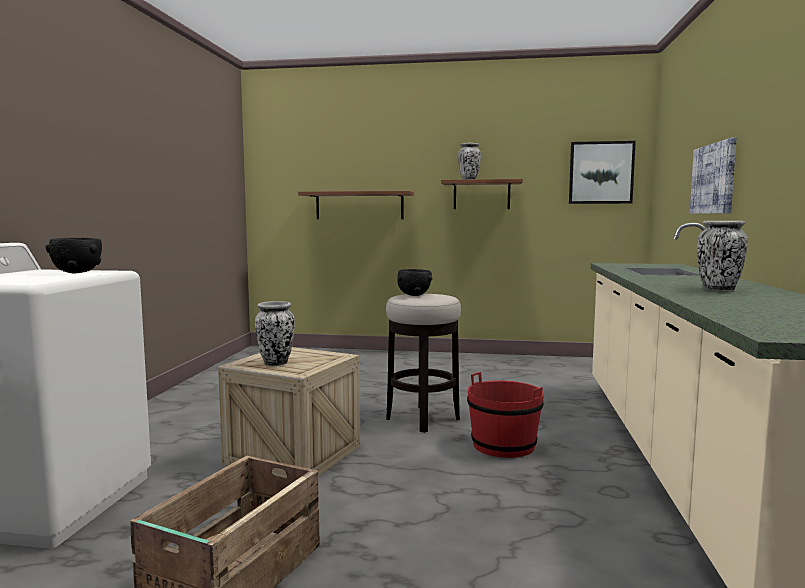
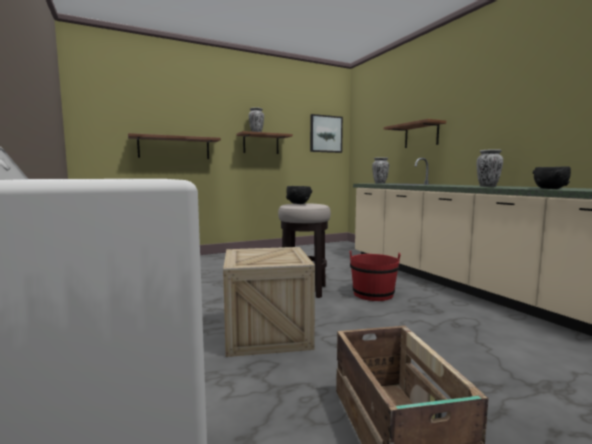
camera: 35 degrees left, 0 degrees up
(77, 272) = (119, 178): black bowl -> black bowl (550, 188)
(276, 363) = (263, 259): vase -> vase (380, 183)
(713, 179) = (421, 135): picture -> brown shelf

